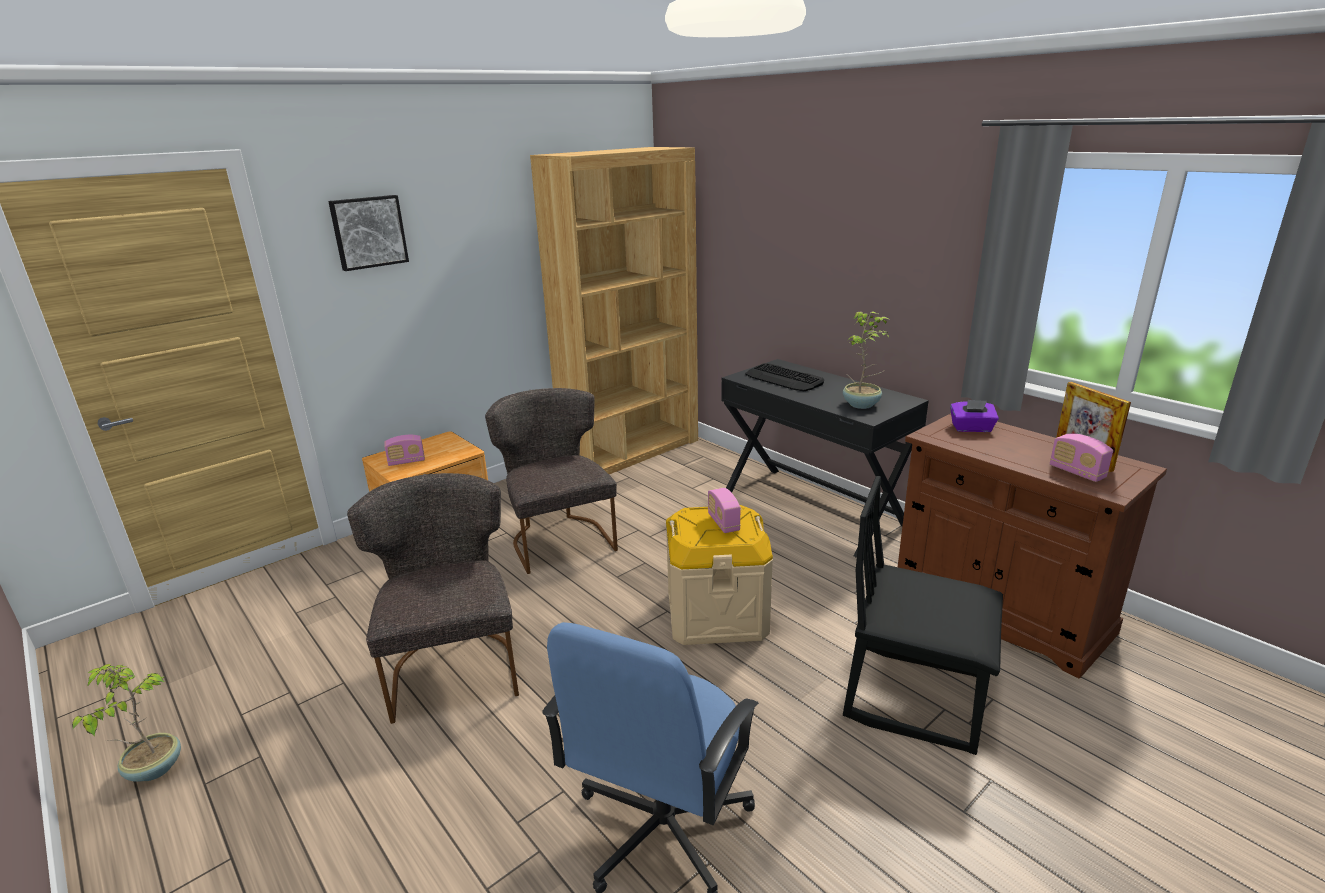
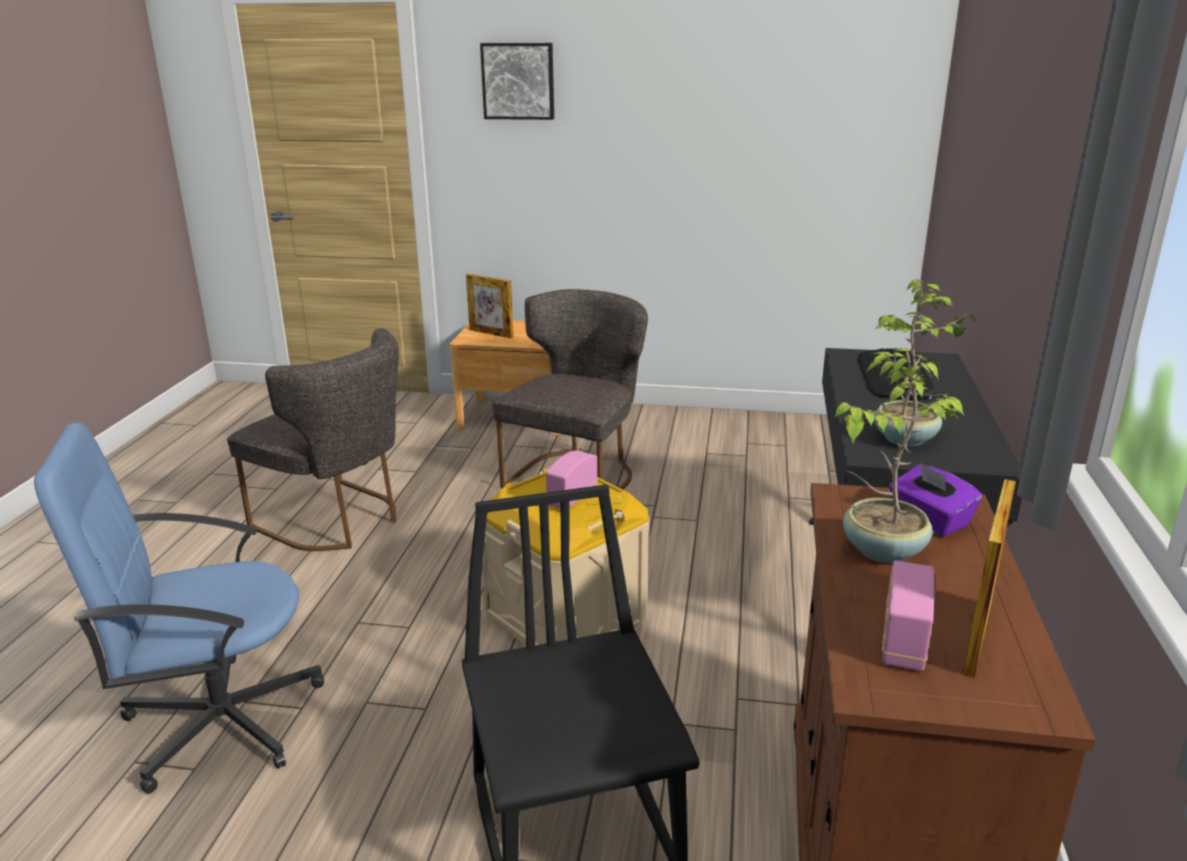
camera: 50 degrees right, 0 degrees up
(153, 769) = (139, 476): potted plant -> potted plant (881, 549)
(406, 462) = (491, 333): radio -> picture frame
(454, 666) = (338, 520): grey chair -> grey chair turned 90 degrees clockwise
(631, 451) = (801, 432): brown bookcase -> none

